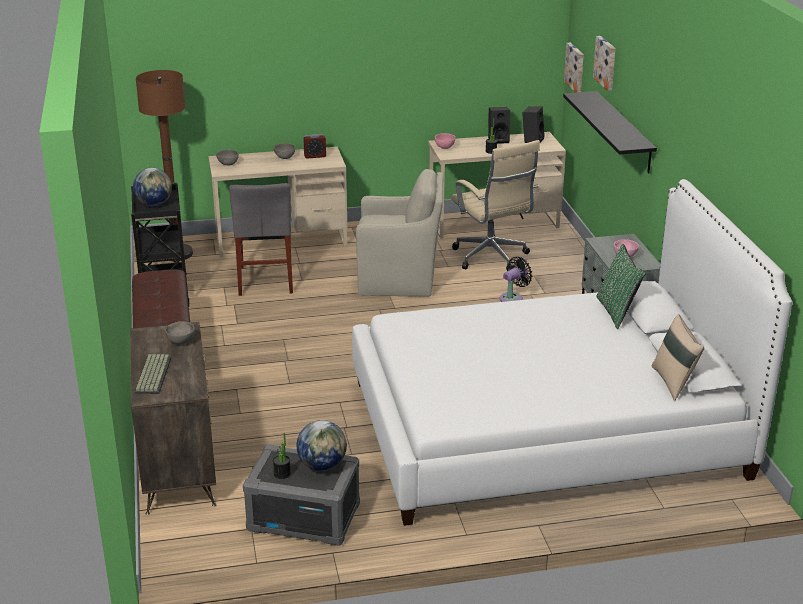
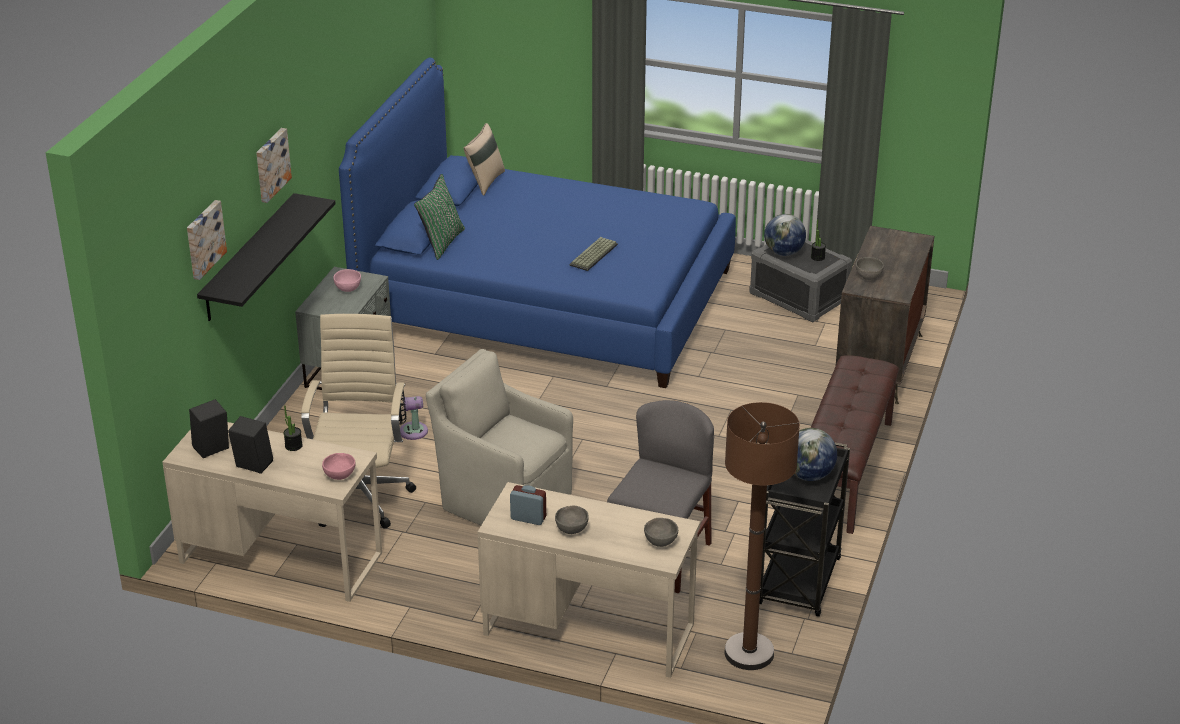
camera: 150 degrees left, 5 degrees up
(152, 374) = (906, 255): keyboard -> keyboard (594, 255)
(546, 428) = (545, 300): white bed -> blue bed
(575, 67) = (150, 338): picture -> picture (271, 164)

